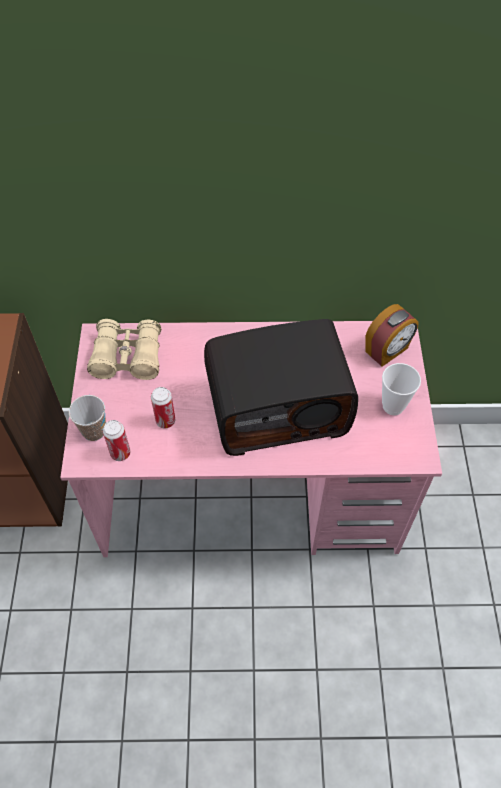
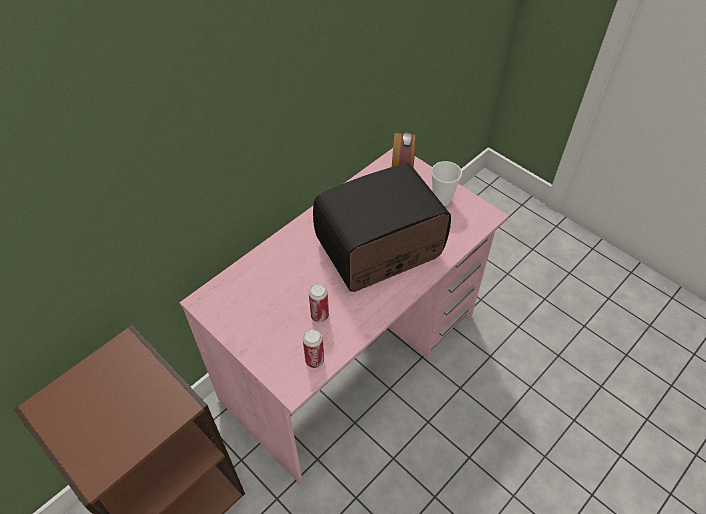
camera: 45 degrees left, 5 degrees down
(94, 431) = (278, 362): cup -> none
(127, 357) = (243, 298): beige binoculars -> none
(278, 407) = (379, 250): radio -> radio turned 150 degrees counterclockwise

